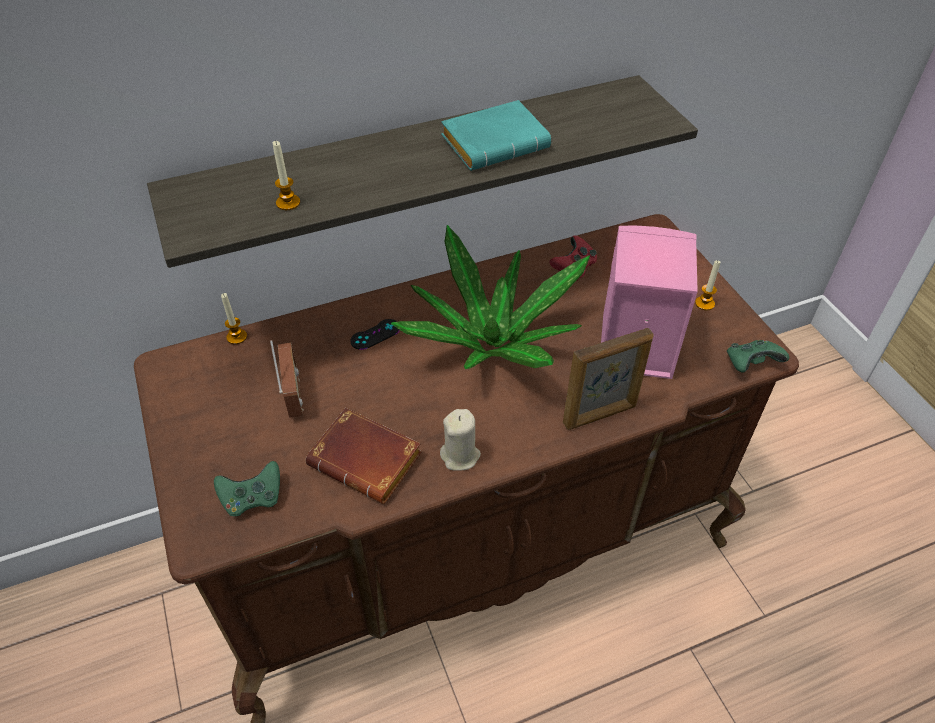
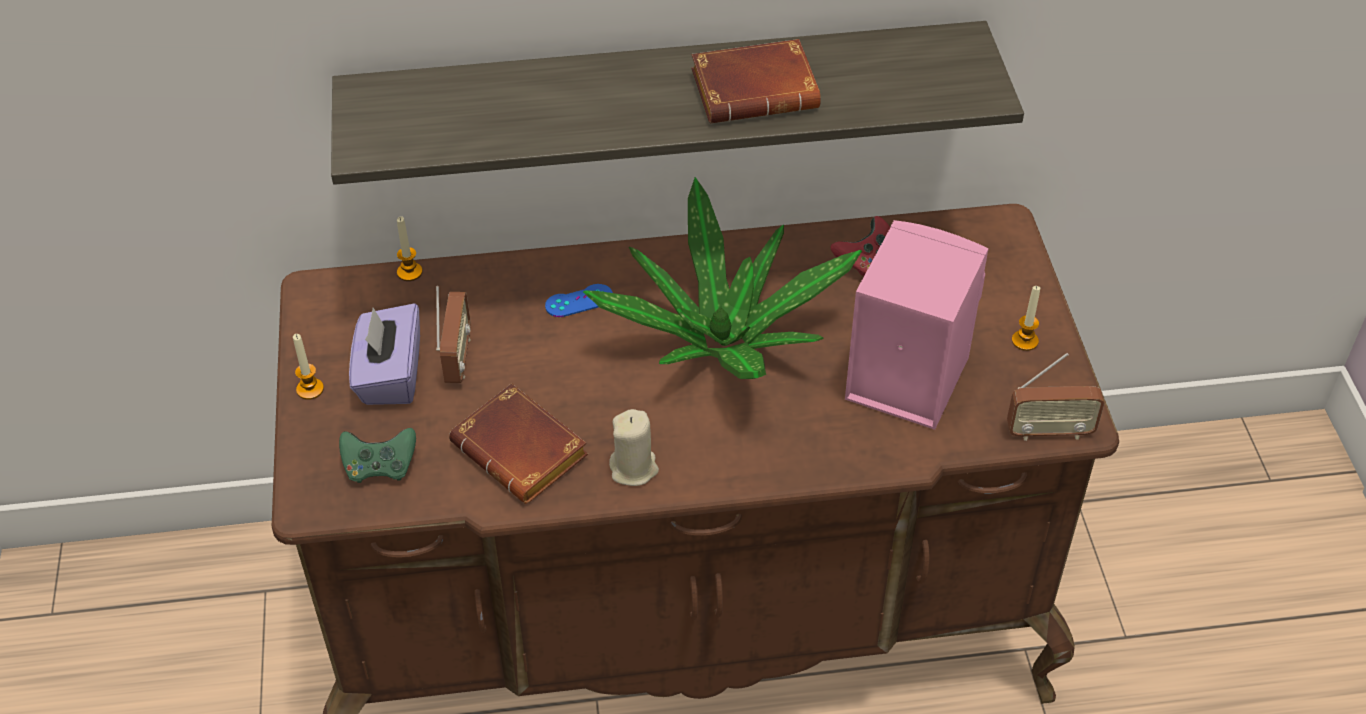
camera: 15 degrees right, 0 degrees up
(242, 421) = (390, 376): none -> purple tissue box
(288, 203) = (483, 129): candle -> candle (310, 389)
(375, 334) = (579, 301): black game controller -> blue game controller
(496, 142) = (757, 89): turquoise book -> brown book
(600, 415) = (824, 456): picture frame -> none
(751, 364) = (1049, 432): green game controller -> radio

